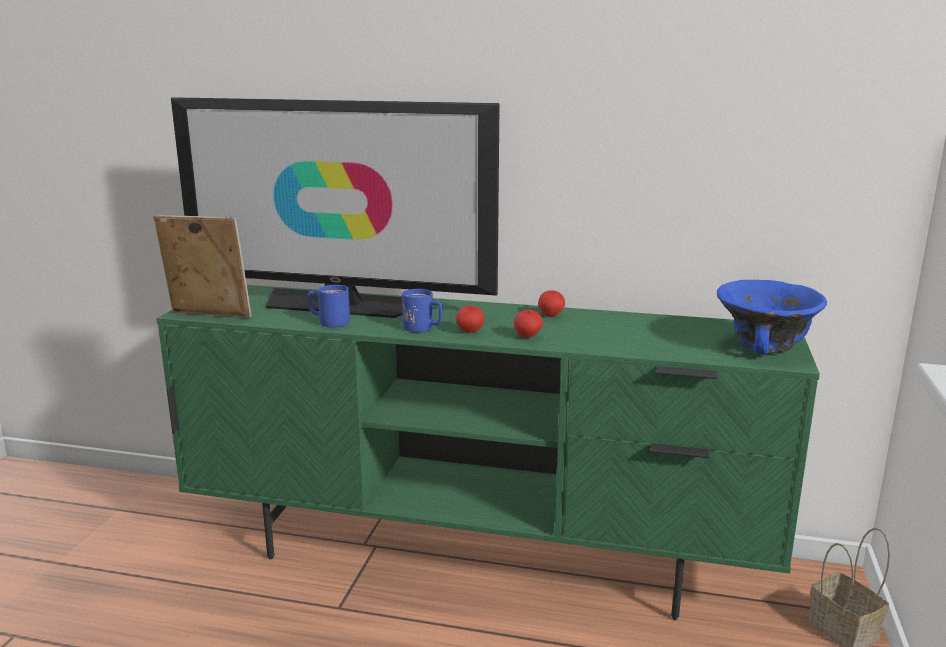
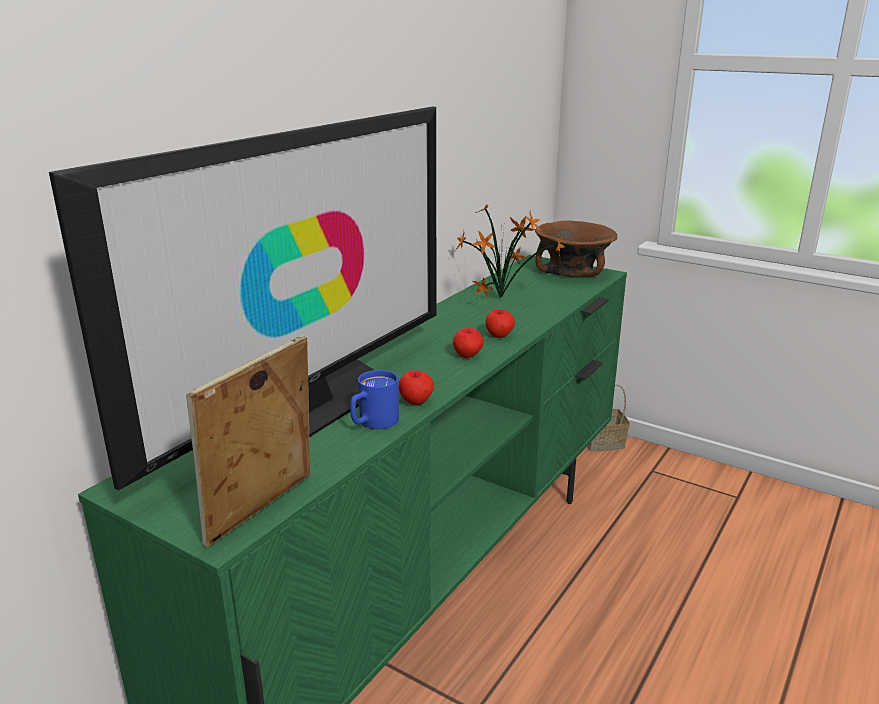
camera: 70 degrees left, 5 degrees up
(424, 328) = (441, 375): blue mug -> none
(551, 315) = (446, 317): apple -> apple (416, 401)
(630, 327) = (502, 298): none -> potted plant
(763, 347) = (571, 272): blue bowl -> brown bowl

